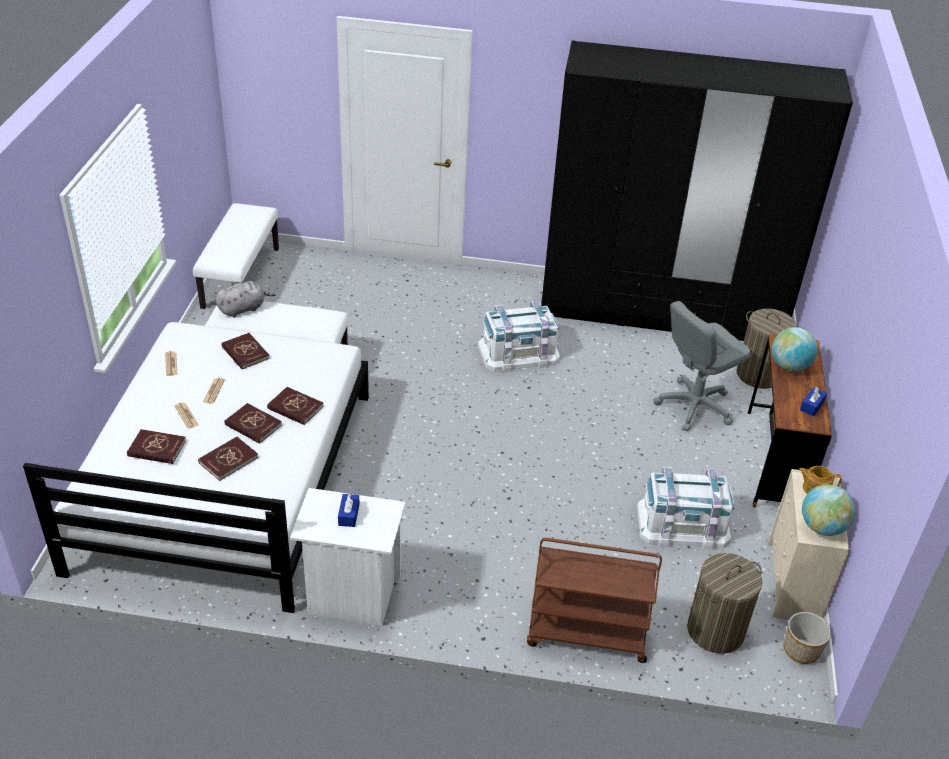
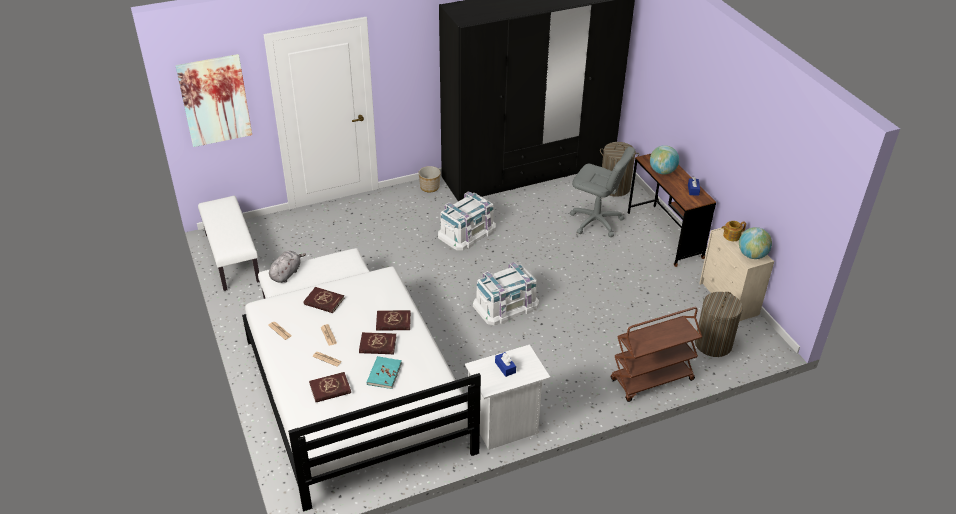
camera: 30 degrees left, 0 degrees up
(228, 460) = (384, 374): red book -> turquoise book
(269, 83) = (215, 100): none -> picture
(682, 524) = (648, 294): white storage box -> white storage box (506, 305)
(694, 406) = (596, 222): grey office chair -> grey office chair turned 90 degrees counterclockwise
(801, 650) = (761, 333): planter -> planter (429, 187)

